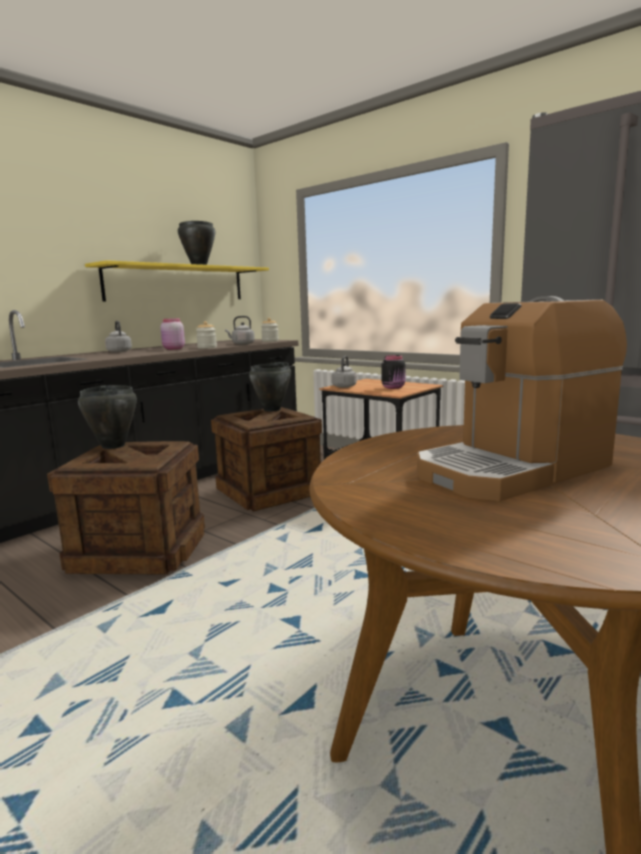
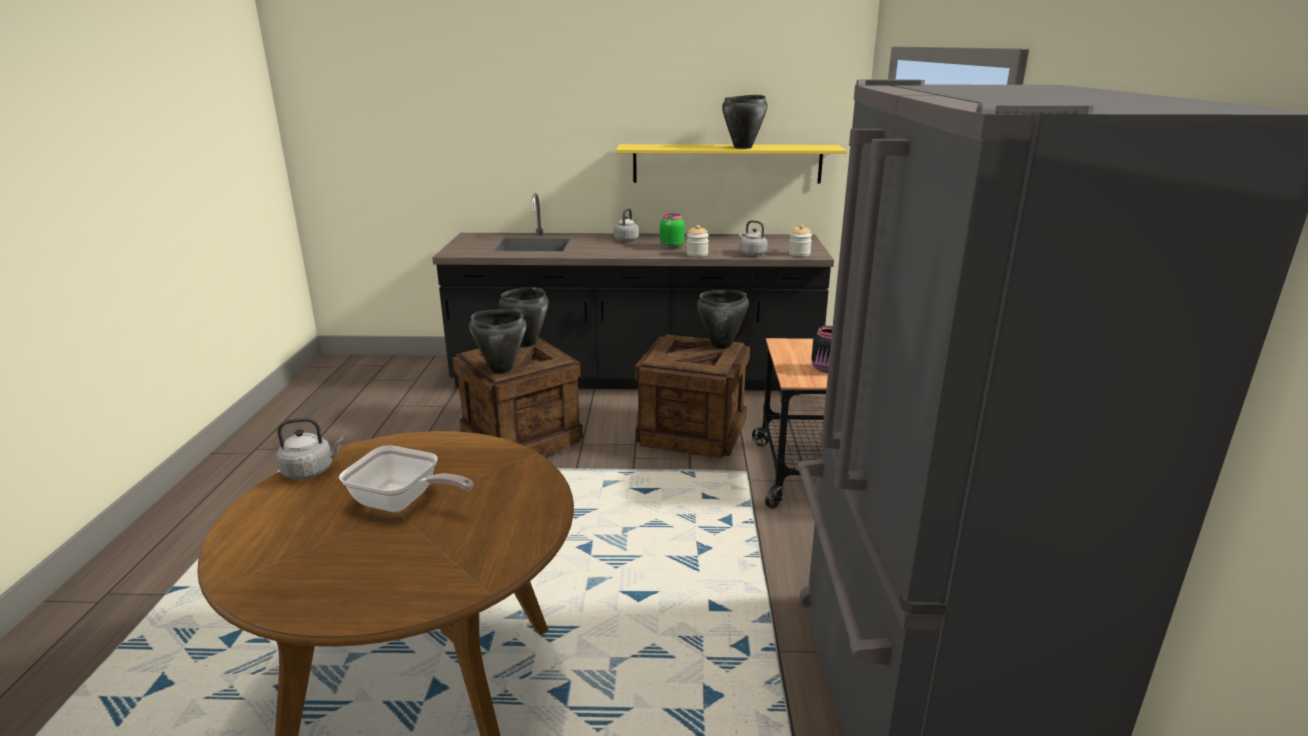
camera: 50 degrees right, 10 degrees up
(141, 462) = (501, 369): none -> black cooking pot
(173, 349) = (671, 247): pink jar -> green jar
(344, 386) = (792, 346): grey kettle -> grey kettle (311, 471)
(513, 469) = (402, 502): coffee machine -> frying pan

